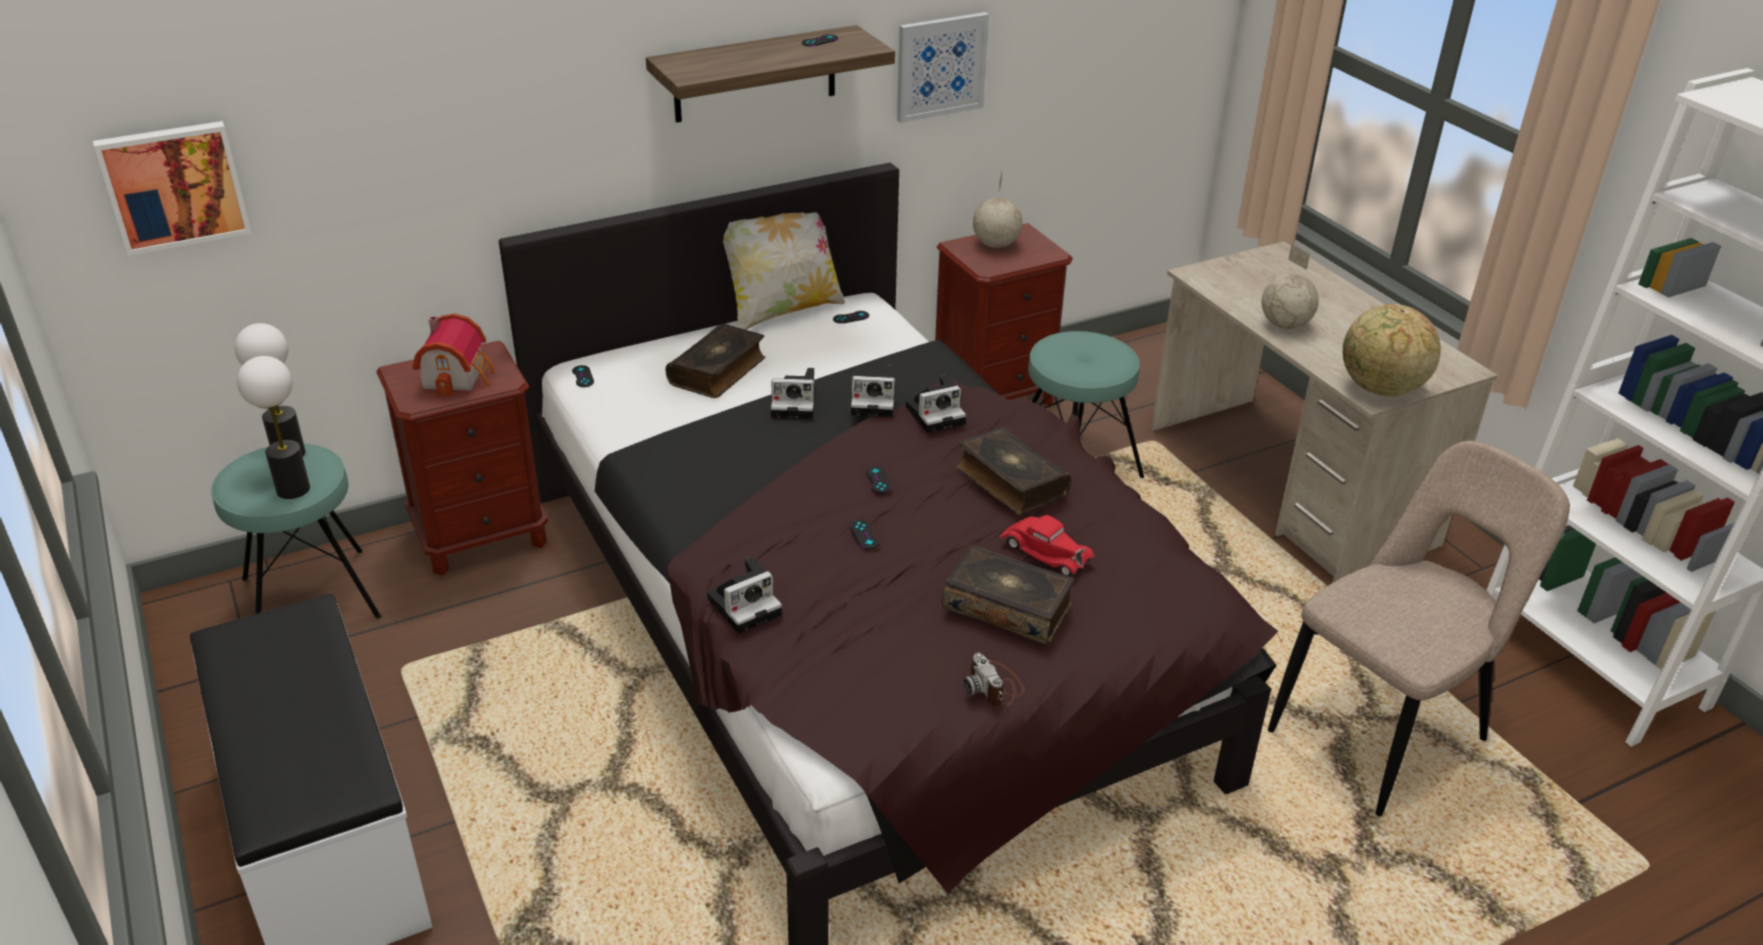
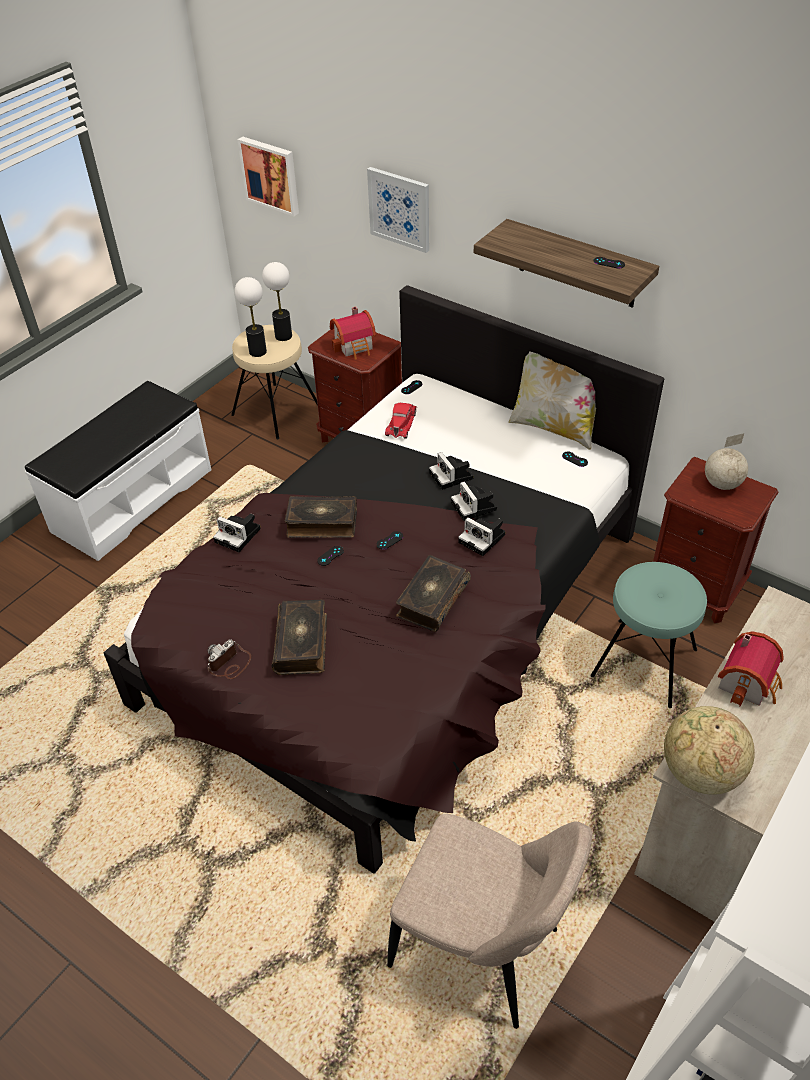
camera: 65 degrees right, 10 degrees up
(311, 598) = (276, 411): turquoise stool -> beige stool
(718, 371) = (460, 432): book -> book (322, 523)
(940, 66) = (725, 329): picture -> picture (400, 209)
(1045, 551) = (369, 642): red toy car -> red toy car (401, 423)
(1284, 325) = (749, 682): globe -> toy house

